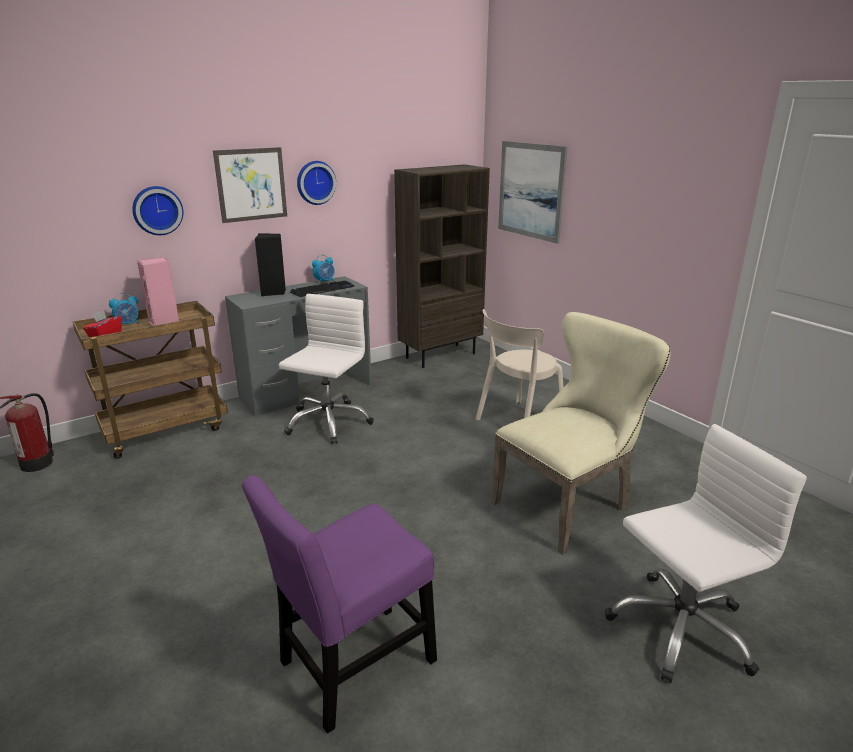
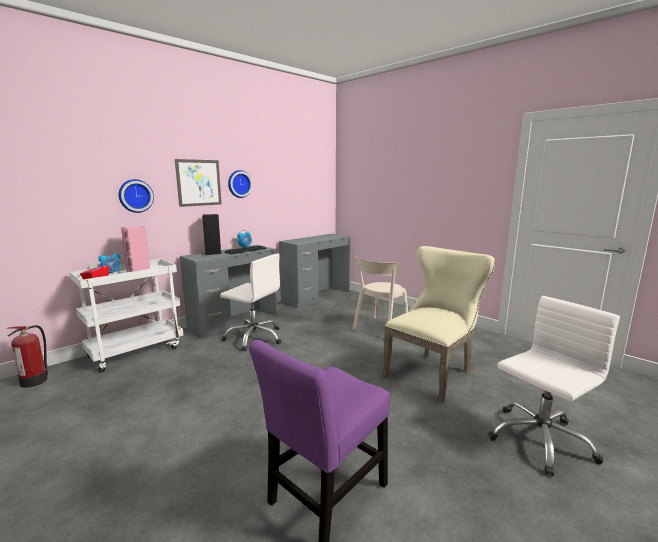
camera: 10 degrees left, 10 degrees down
(166, 430) = (136, 351): brown cart -> white cart
(328, 422) = (254, 337): white office chair -> white office chair turned 105 degrees clockwise
(440, 355) = (316, 296): brown bookcase -> grey desk
(531, 190) = (368, 191): picture -> none

